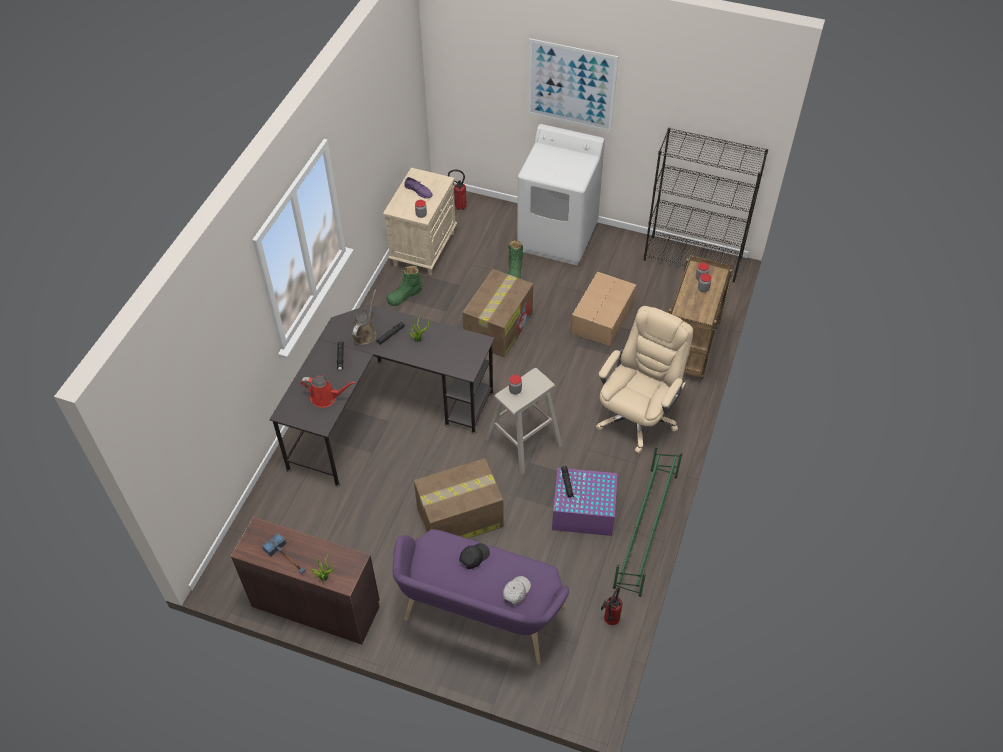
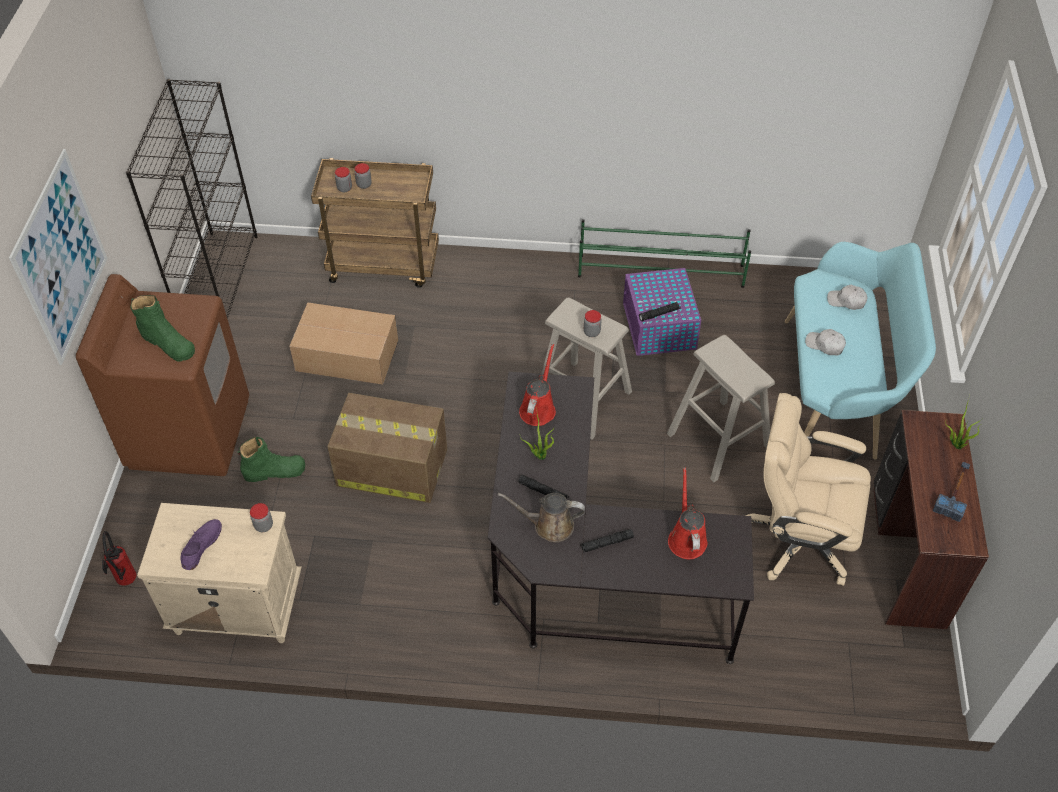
camera: 105 degrees left, 0 degrees up
(404, 295) = (349, 606): green boot -> green boot (167, 343)
(457, 346) = (538, 408): none -> red watering can
(458, 517) = (719, 440): cardboard box -> beige stool
(474, 557) = (825, 345): black cap -> white cap
(479, 618) = (837, 391): purple bench -> turquoise bench
(558, 237) = (189, 432): white washing machine -> brown washing machine
(609, 621) = (783, 284): fire extinguisher -> none
(637, 417) = (506, 298): beige office chair -> beige office chair (799, 538)

